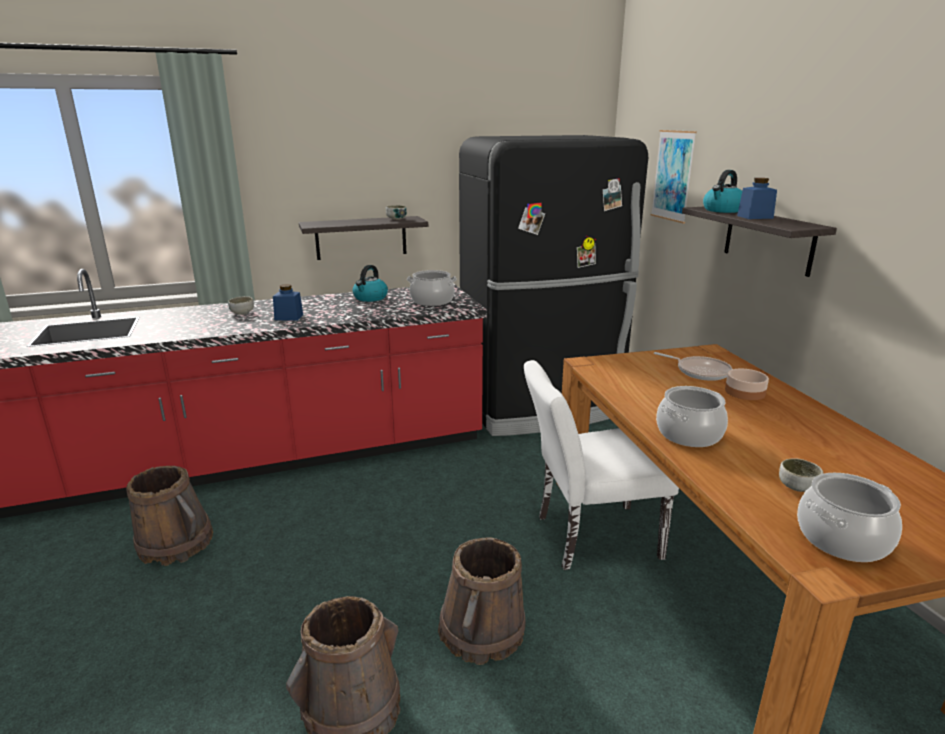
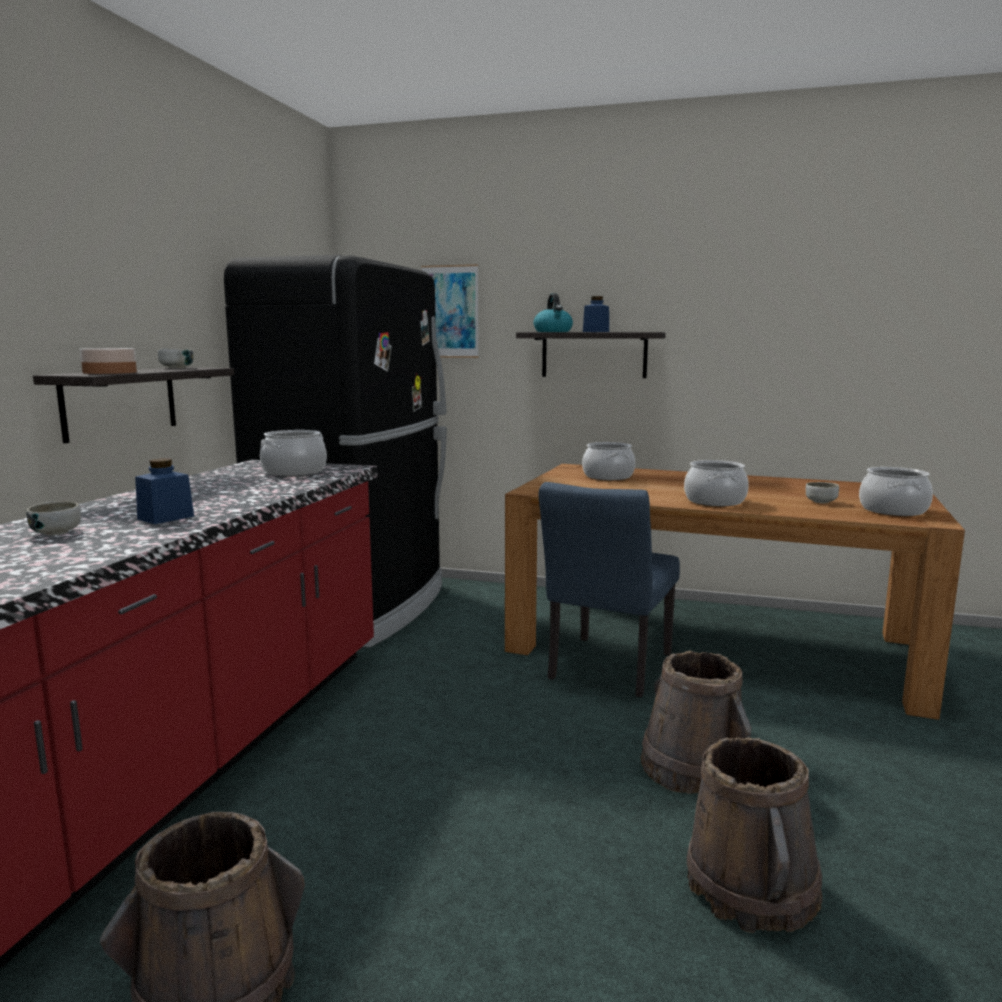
camera: 55 degrees left, 10 degrees down
(370, 298) = (203, 484): kettle -> none
(588, 537) = (606, 670): white chair -> blue chair
(700, 371) = (607, 476): frying pan -> cooking pot
(744, 392) = (662, 478): bowl -> bowl (109, 372)

